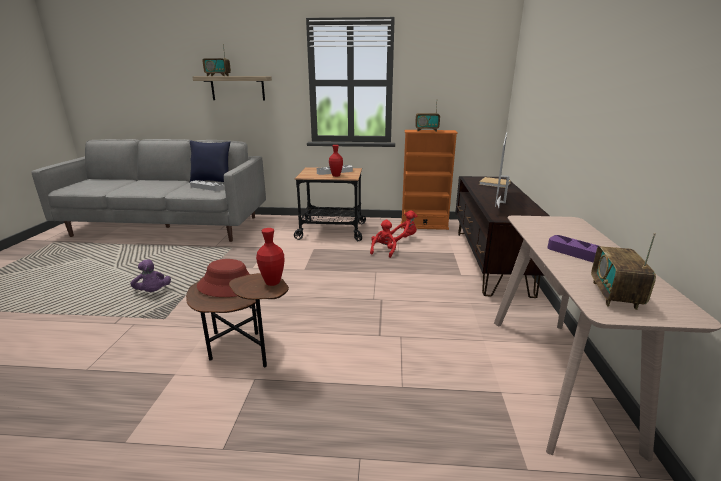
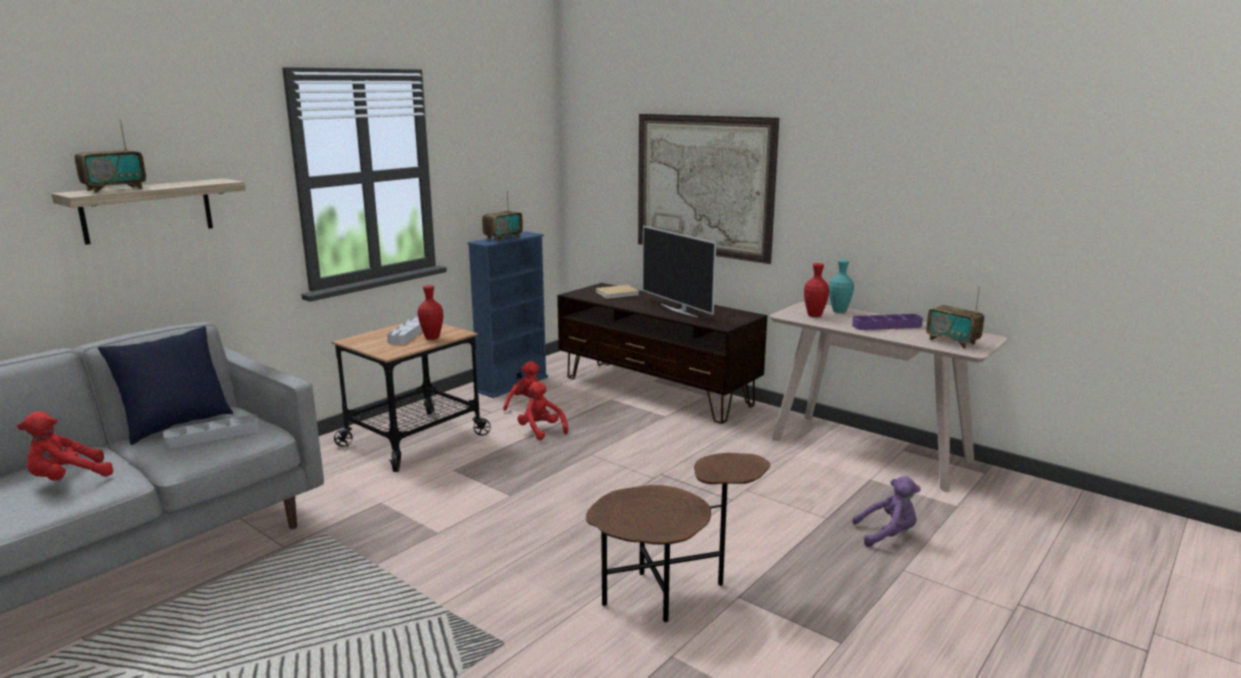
camera: 55 degrees left, 5 degrees down
(153, 292) = (385, 644): purple plush toy -> purple plush toy (887, 535)
(155, 186) = (68, 479): none -> red plush toy
(228, 286) = (640, 507): red hat -> none
(272, 282) = (734, 458): red vase -> red vase (814, 315)
(424, 226) = (512, 384): orange bookcase -> blue bookcase
(556, 101) = (703, 186): none -> picture
(583, 232) = (839, 311): none -> turquoise vase

